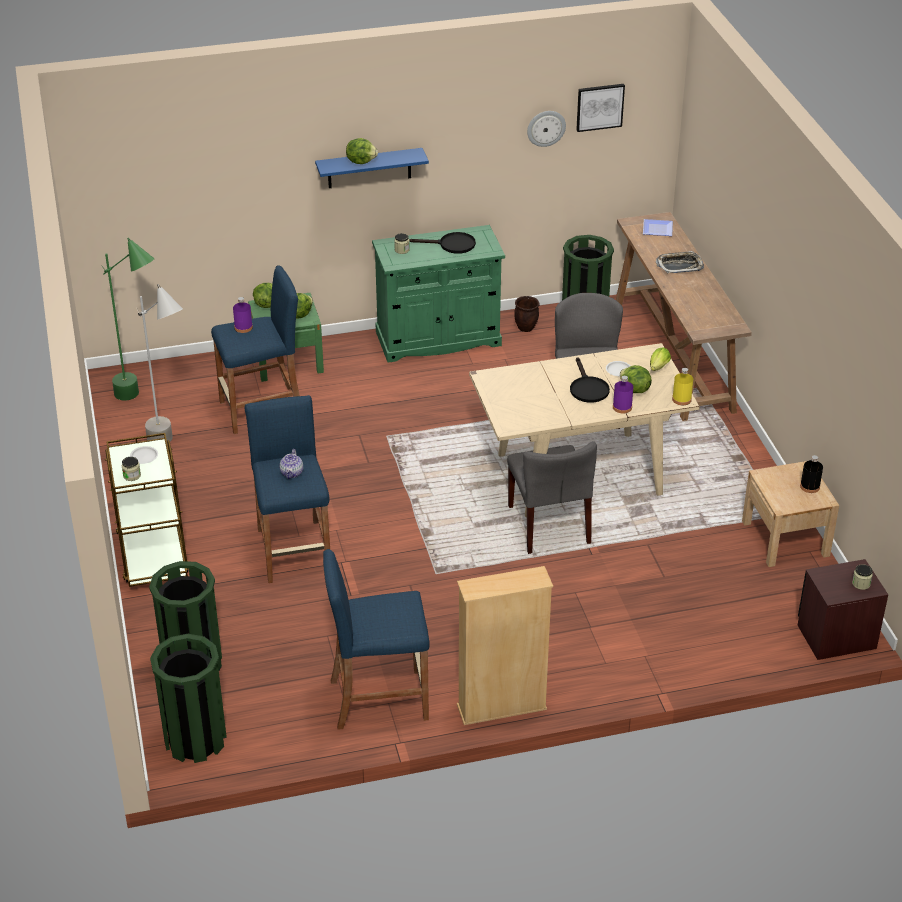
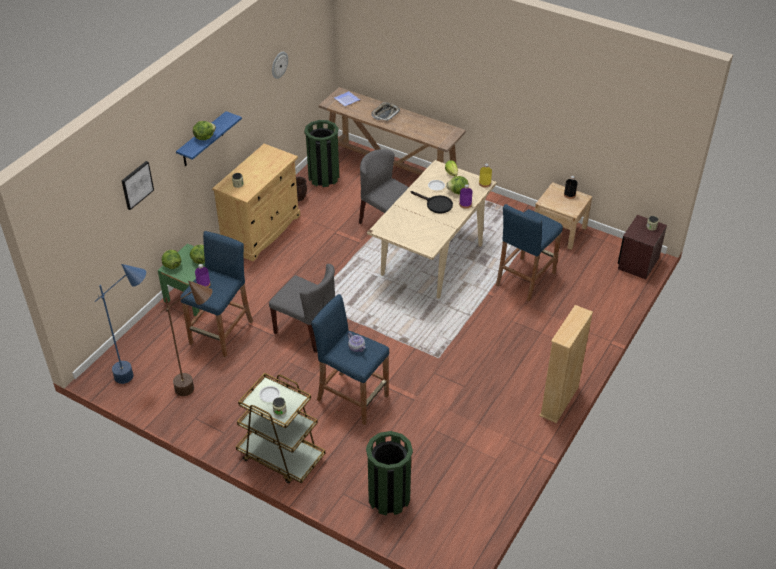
camera: 45 degrees left, 5 degrees up
(142, 399) = (140, 373): green floor lamp -> blue floor lamp
(172, 447) = (200, 389): grey floor lamp -> brown floor lamp
(195, 739) = (448, 535): green trash can -> none
(379, 699) = (502, 441): blue stool -> blue stool (525, 279)
(438, 339) = (261, 231): green cabinet -> beige cabinet
(452, 245) = (261, 166): black frying pan -> none
(549, 525) = (454, 295): grey chair -> grey chair (307, 329)
(599, 107) = (300, 37): picture -> picture (136, 185)

